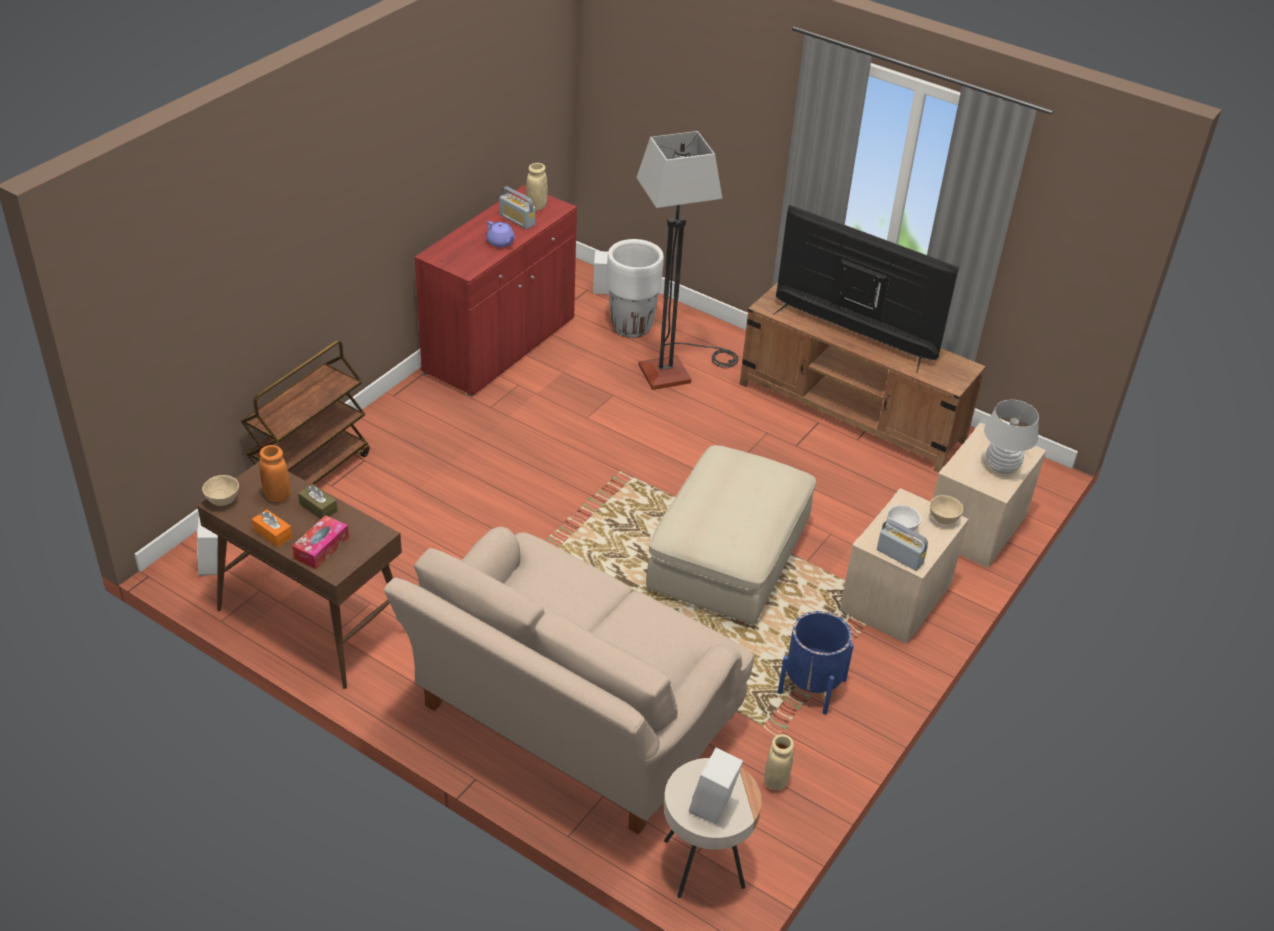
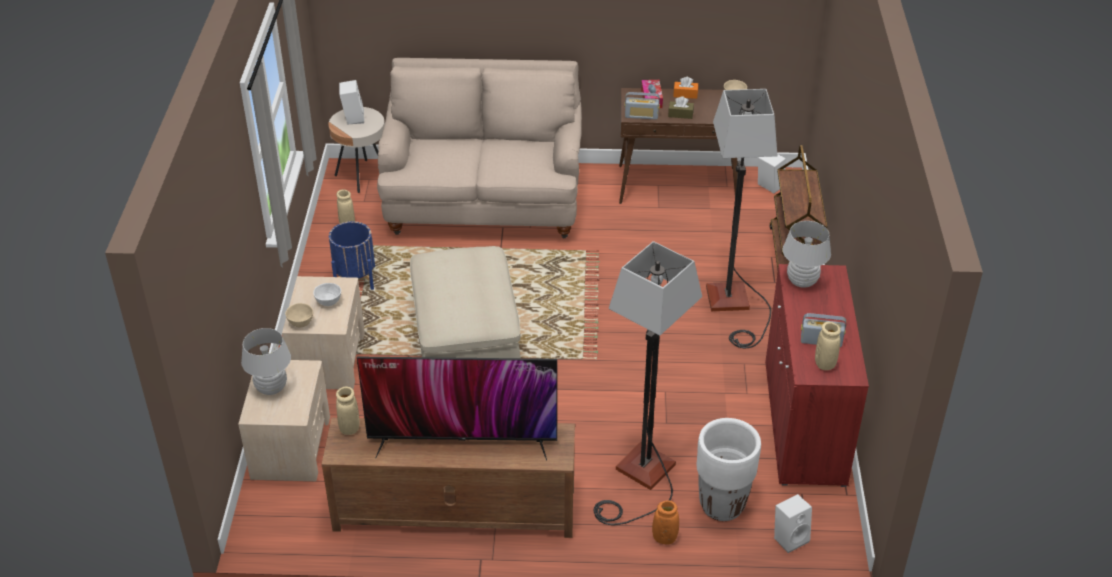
camera: 150 degrees right, 0 degrees up
(277, 495) = (711, 110): orange vase -> orange vase (664, 538)
(435, 456) = (733, 307): none -> floor lamp
(470, 260) = (802, 282): none -> white table lamp
(501, 242) = (803, 311): purple teapot -> none
(899, 556) = (320, 283): radio -> radio (641, 116)
(947, 381) = (349, 428): none -> beige vase

